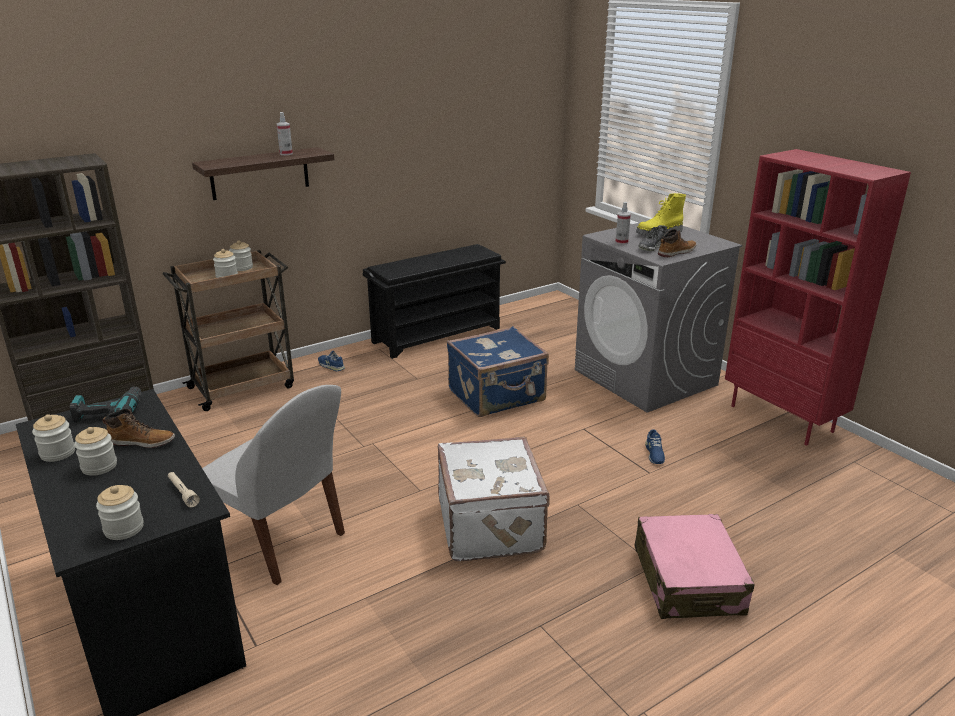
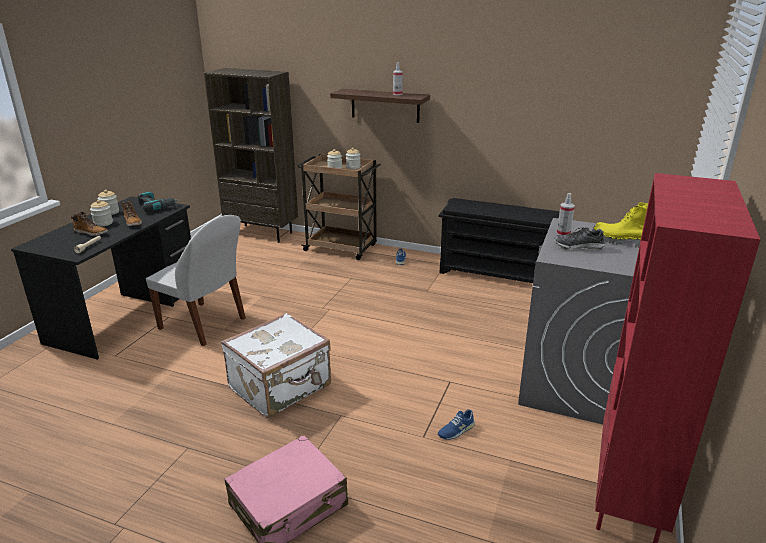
camera: 55 degrees right, 0 degrees up
(124, 528) = (51, 247): jar -> none
(281, 542) = (204, 324): white chair -> white chair turned 60 degrees counterclockwise
(497, 396) = (446, 328): blue suitcase -> none
(676, 252) = (582, 259): boot -> boot (91, 233)

